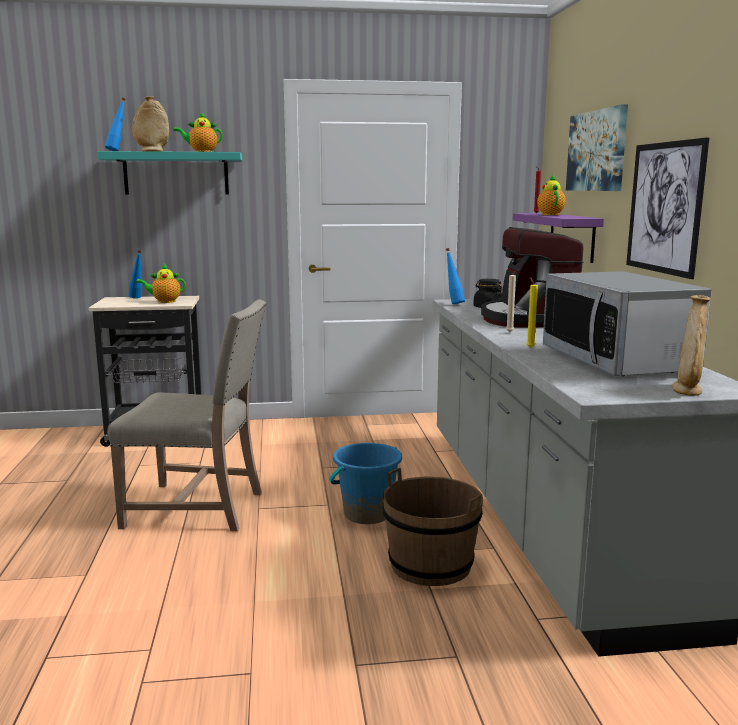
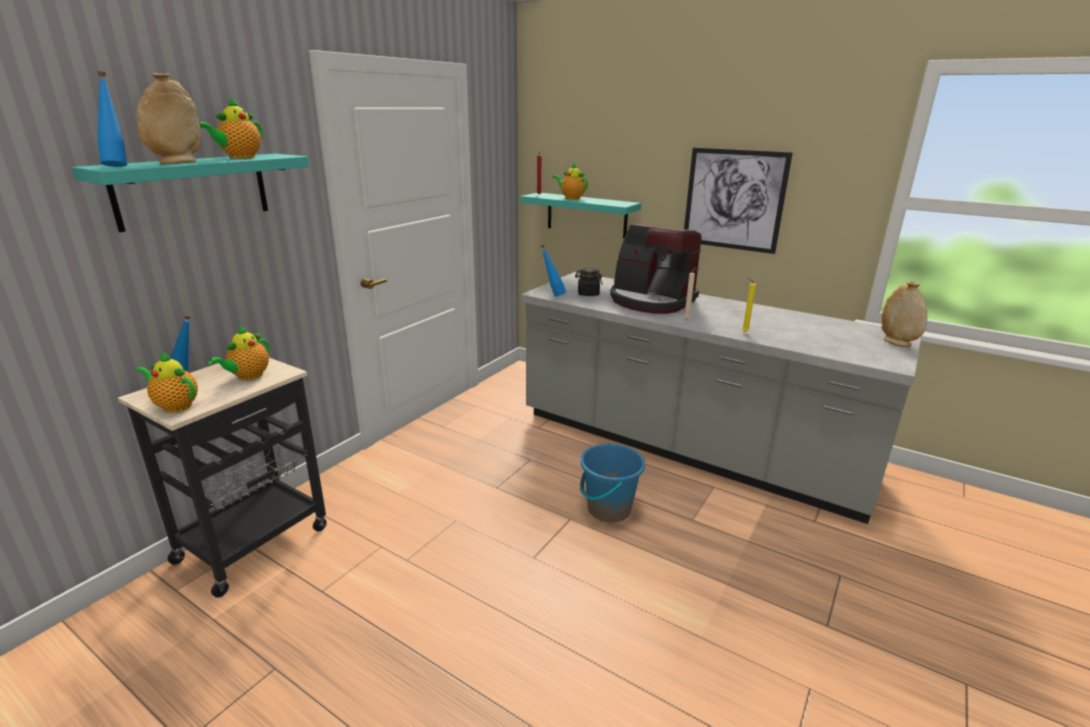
camera: 50 degrees left, 10 degrees up
(109, 303) = (175, 406): none -> teapot
(199, 508) = (489, 593): beige chair -> none
(431, 565) = (715, 523): brown bucket -> none
(571, 236) = (586, 215): purple shelf -> turquoise shelf
(597, 151) = (625, 145): picture -> none
(617, 361) = (810, 329): microwave -> none

